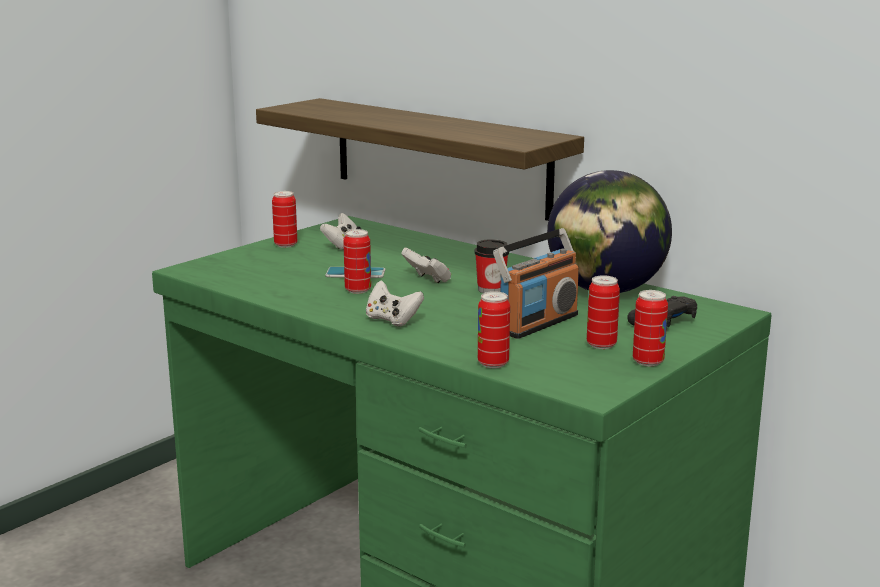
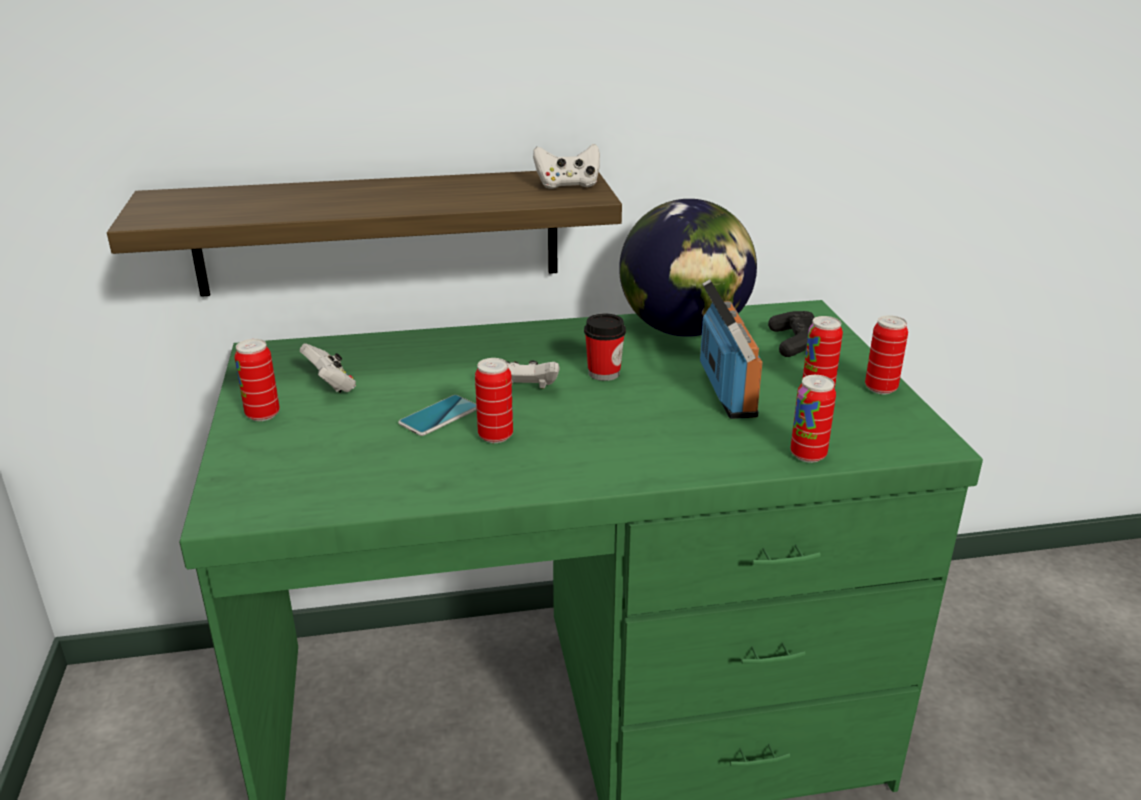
camera: 50 degrees left, 10 degrees up
(392, 320) = (619, 455): white game controller -> white game controller (568, 185)

